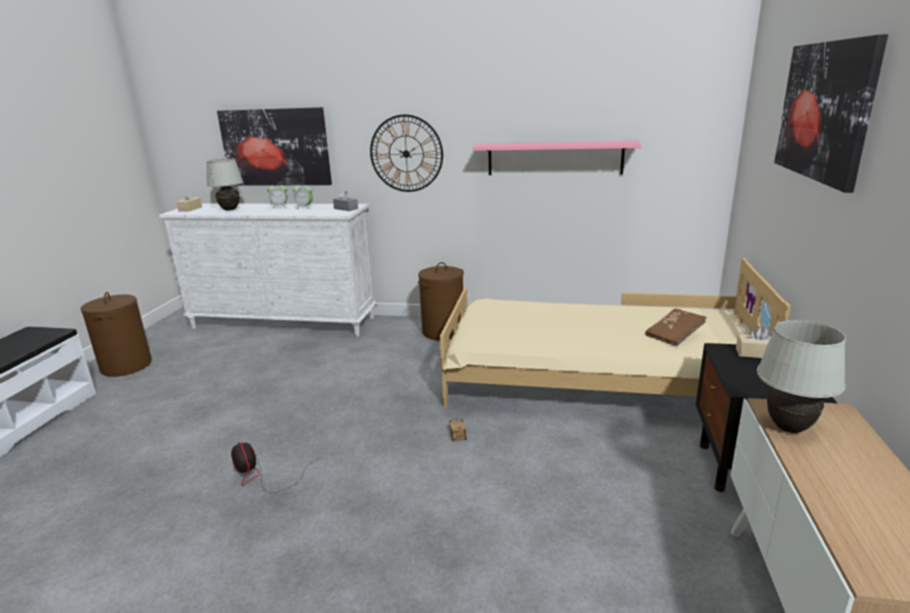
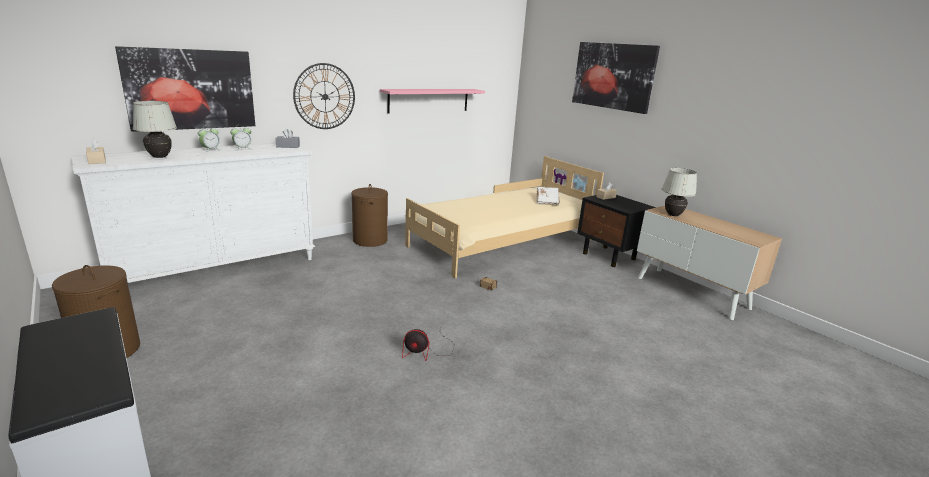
camera: 50 degrees left, 0 degrees up
(674, 335) = (547, 201): brown book -> white book

